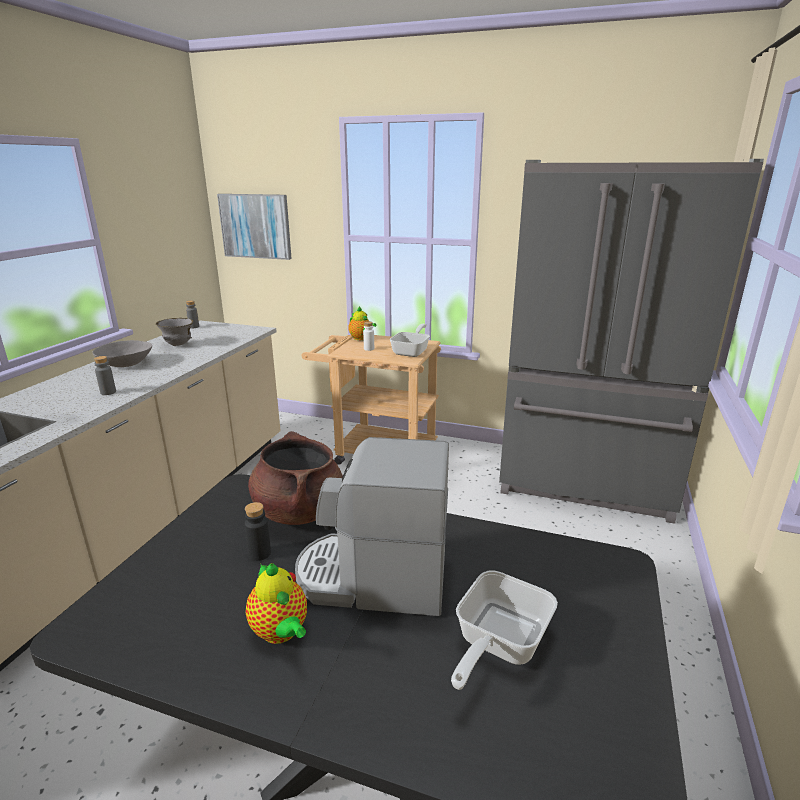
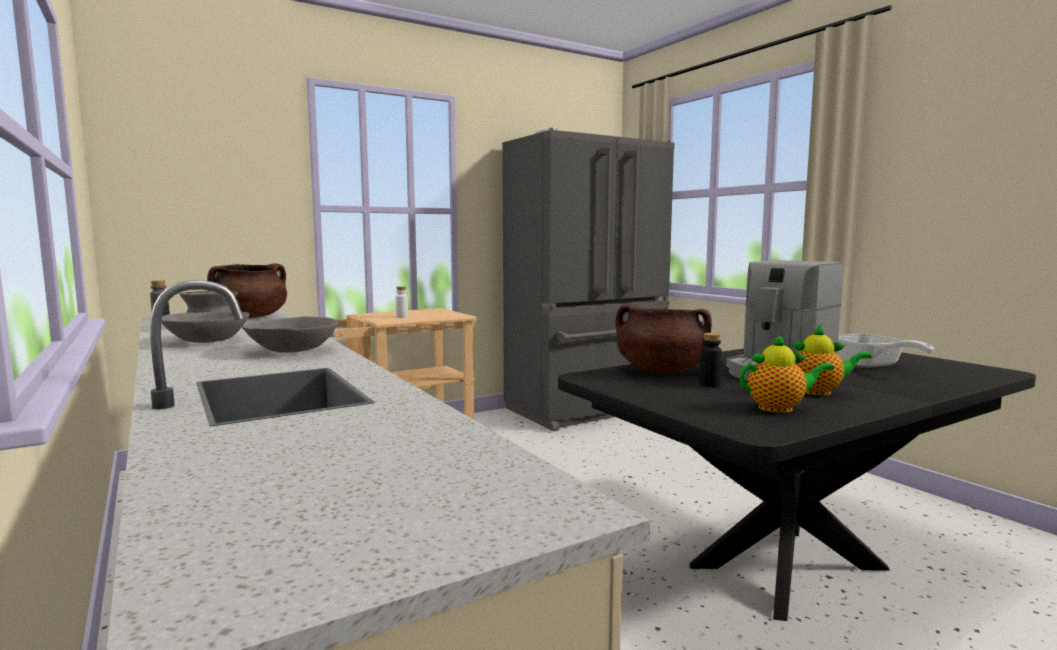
camera: 50 degrees left, 15 degrees down
(108, 392) = (292, 351): grey bottle -> grey bowl
(228, 336) = (250, 317): none -> brown cooking pot
(255, 226) = (178, 195): picture -> none
(361, 338) = (371, 314): teapot -> teapot (779, 408)
(412, 351) = (444, 313): frying pan -> none

